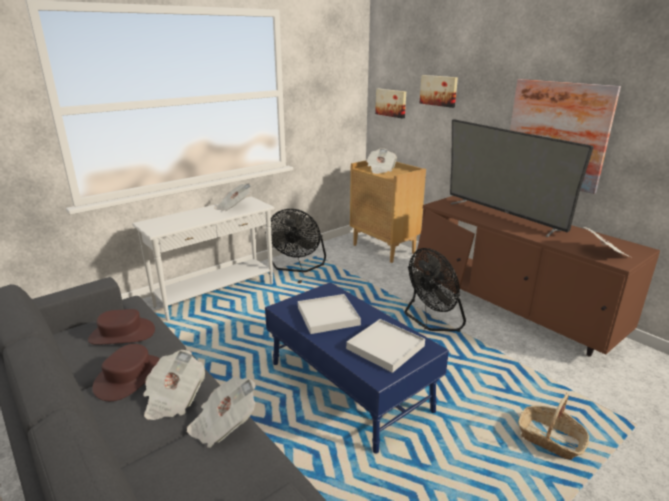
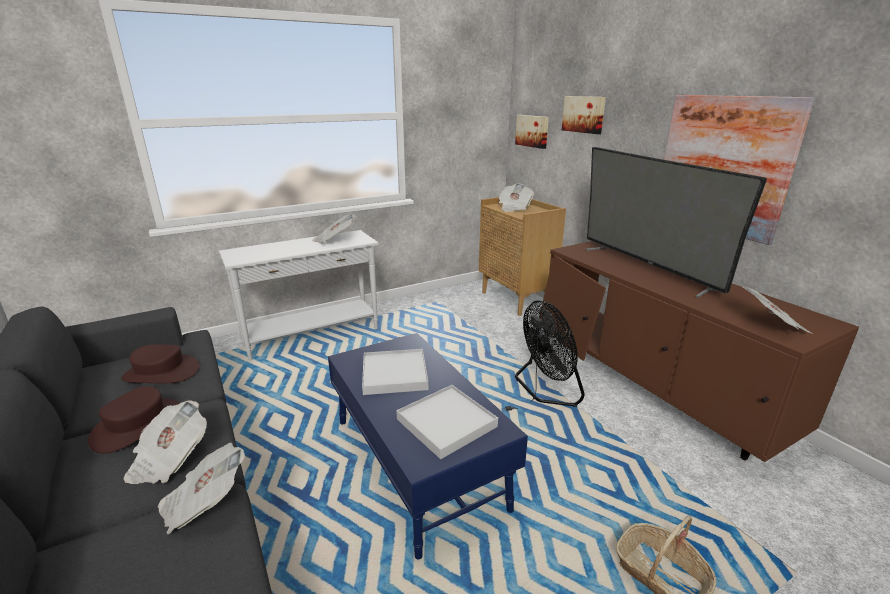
camera: 10 degrees right, 0 degrees up
(295, 268) = (408, 313): black fan -> none

